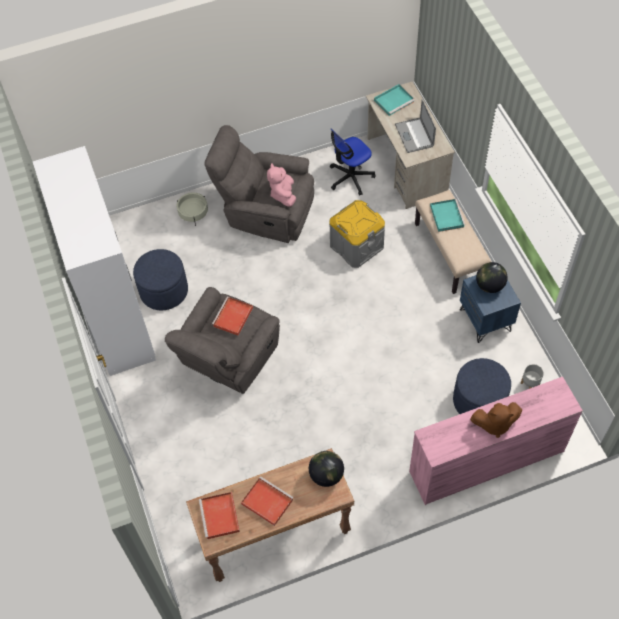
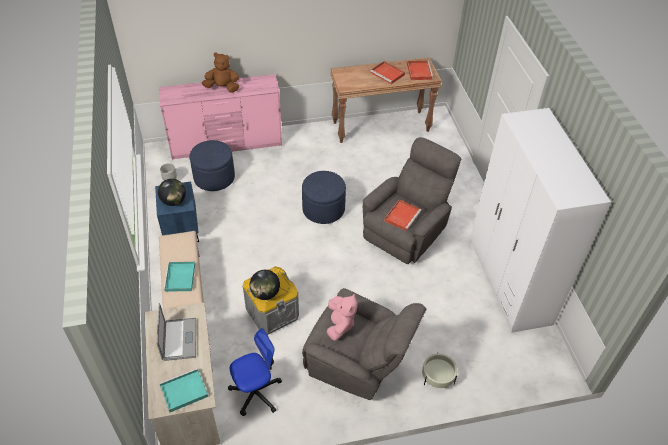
camera: 175 degrees left, 10 degrees down
(164, 290) = (466, 298): blue ottoman -> blue ottoman (323, 209)
(326, 475) = (345, 80): globe -> globe (265, 293)

